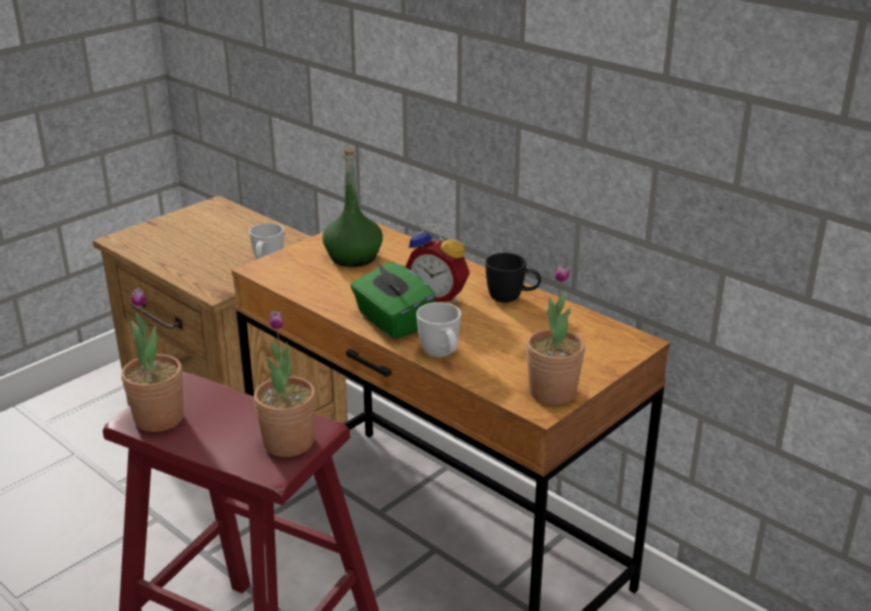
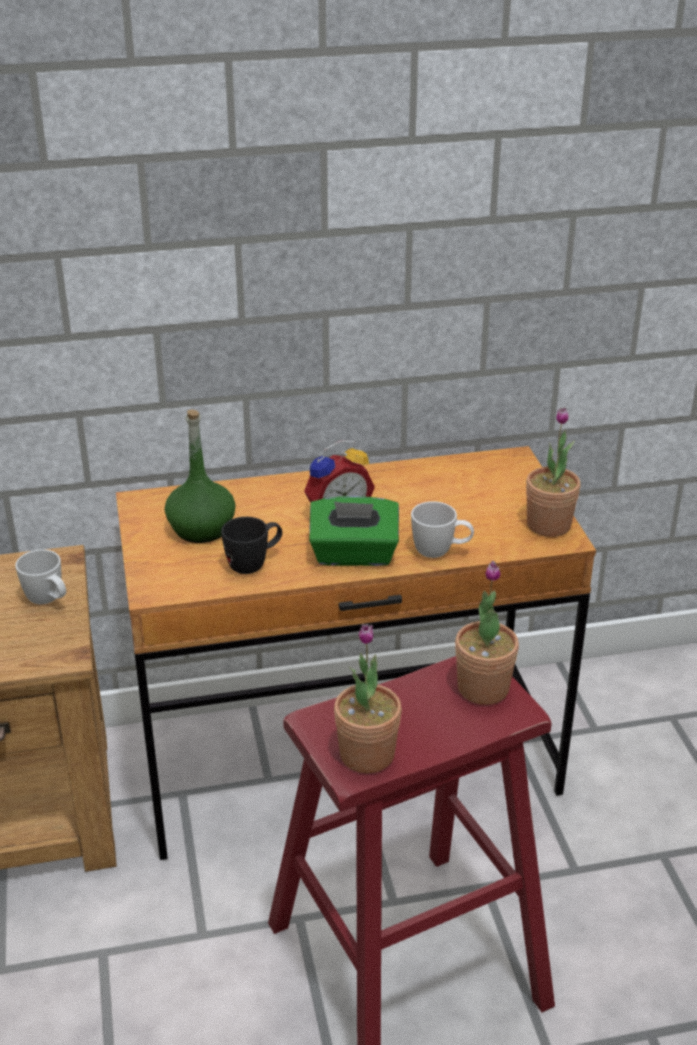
camera: 55 degrees left, 5 degrees up
(512, 299) = (385, 481): black mug -> black mug (254, 564)

